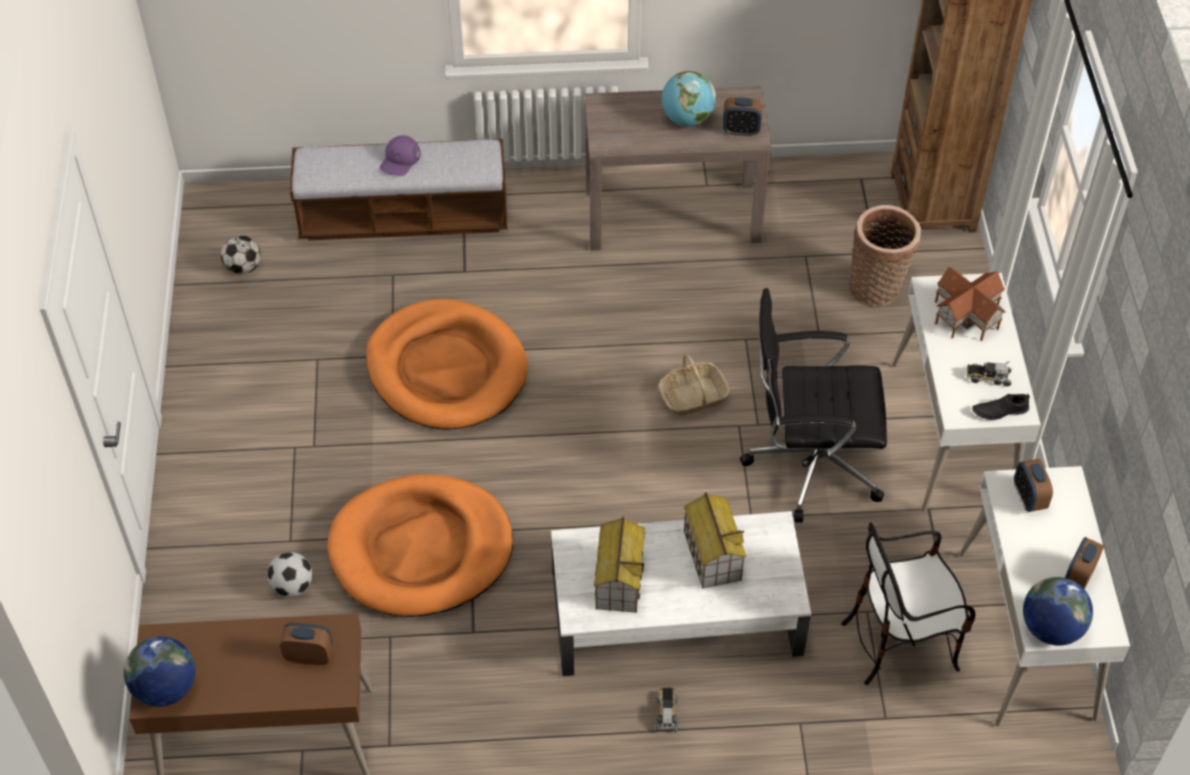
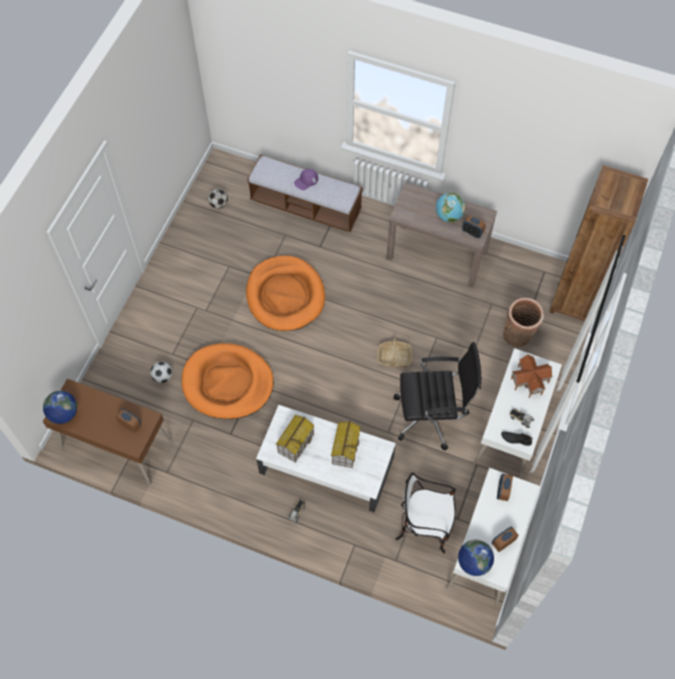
camera: 25 degrees right, 10 degrees up
(810, 463) = (432, 416): black office chair -> black office chair turned 150 degrees clockwise

